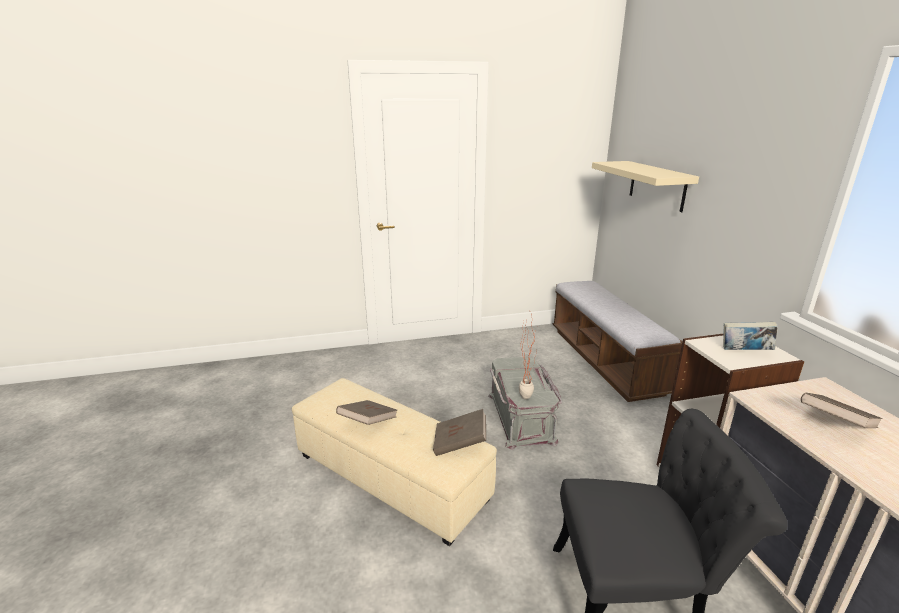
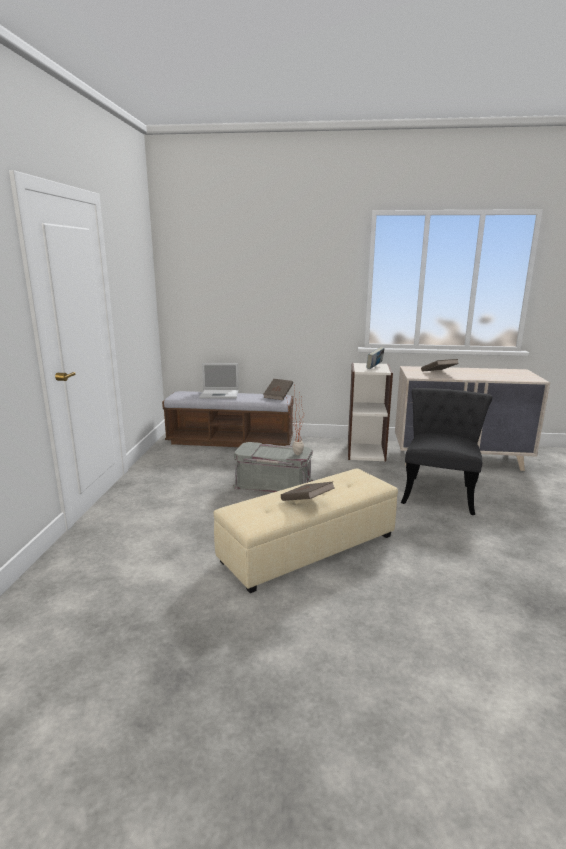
camera: 70 degrees left, 5 degrees down
(460, 444) = (353, 475): brown book -> brown book (278, 396)
(607, 301) = (220, 394): none -> laptop
(657, 185) = (229, 299): beige shelf -> none

